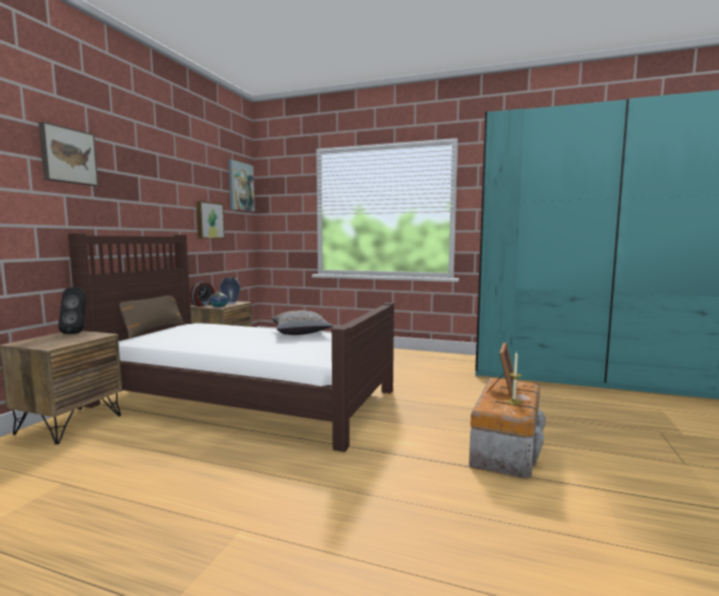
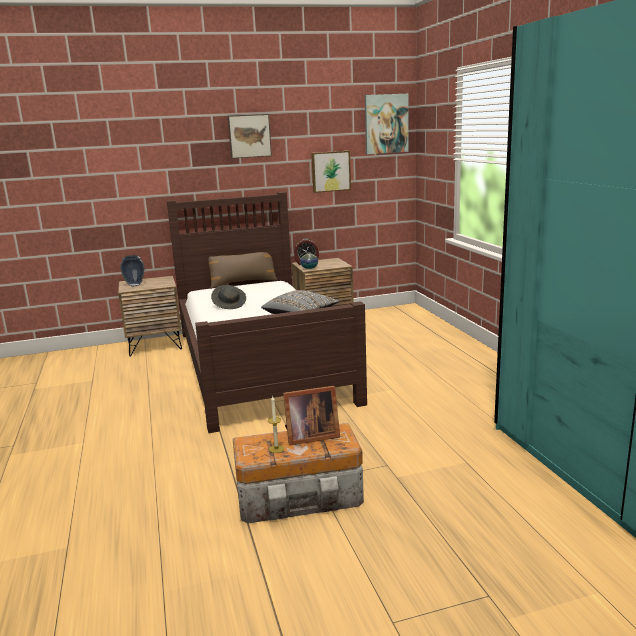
camera: 55 degrees right, 10 degrees up
(67, 156) = (167, 137): picture -> picture (249, 136)
(77, 333) = (164, 279): black speaker -> none
(209, 341) = (229, 305): none -> grey hat
(230, 303) = (331, 265): vase -> vase (135, 285)

